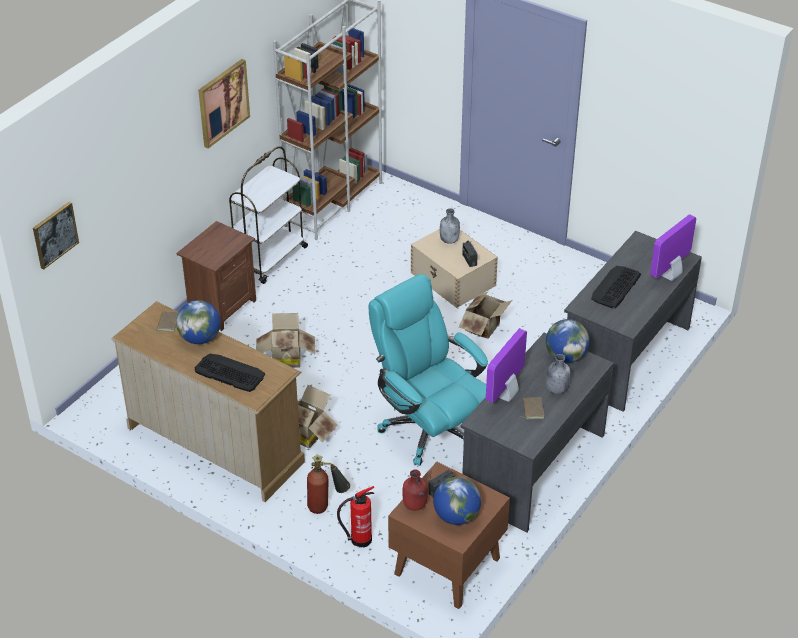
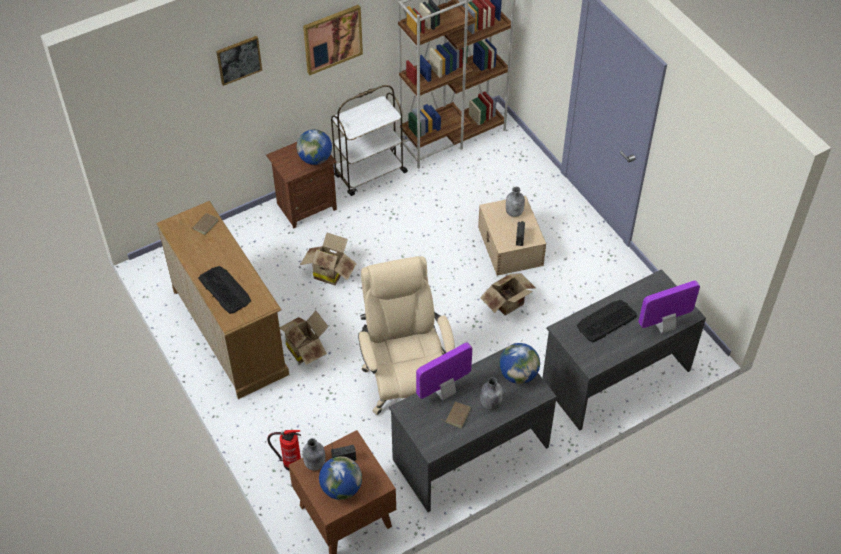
camera: 25 degrees right, 10 degrees up
(55, 234) = (129, 125): picture -> picture (239, 60)
(200, 338) = (221, 248): globe -> globe (315, 159)
(326, 506) = (283, 422): fire extinguisher -> none
(415, 505) = (314, 464): red bottle -> grey bottle
(429, 429) = (406, 383): turquoise office chair -> beige office chair

